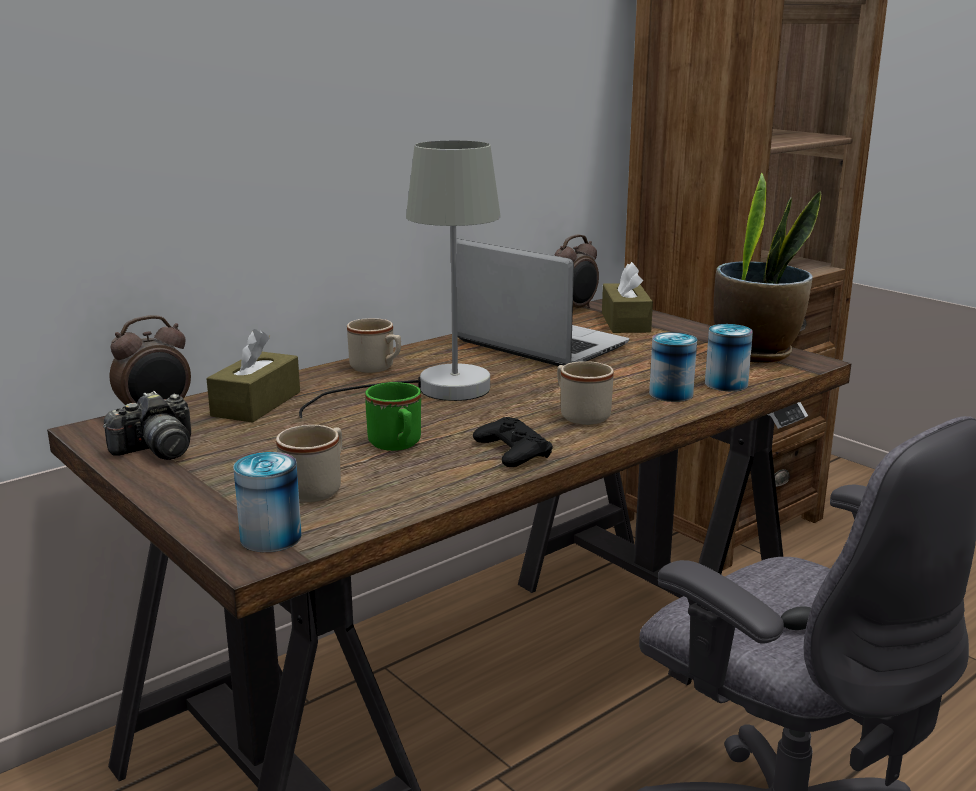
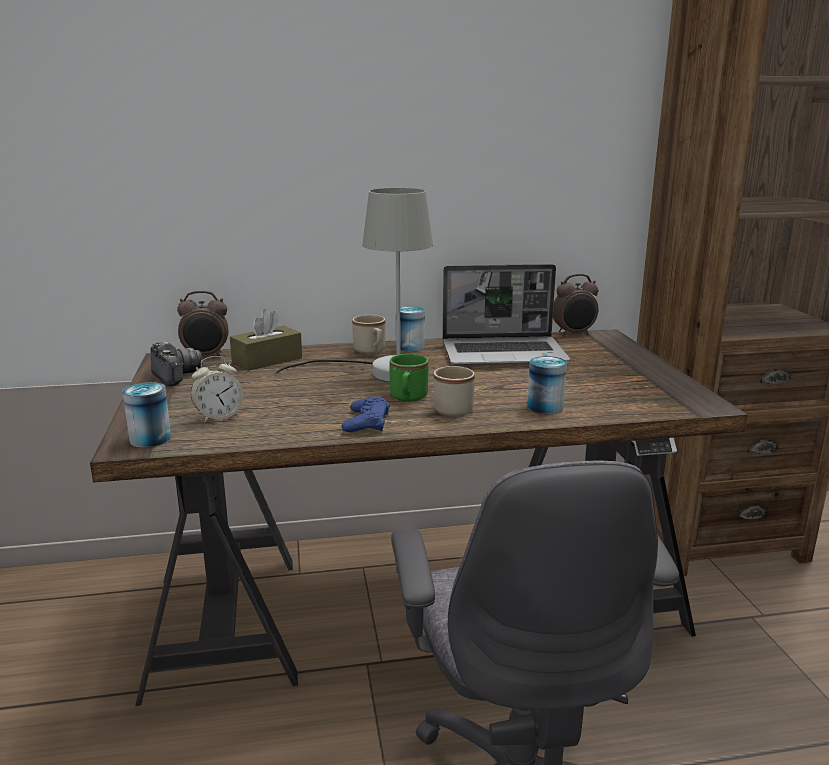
camera: 30 degrees right, 0 degrees up
(157, 450) = (175, 376): camera -> camera turned 120 degrees counterclockwise
(317, 488) = (218, 417): beige mug -> alarm clock
(397, 445) = (304, 402): green mug -> green mug (408, 398)
(512, 451) = (366, 422): black game controller -> blue game controller
(537, 344) = (505, 354): laptop -> laptop turned 105 degrees clockwise
(625, 322) = (598, 349): brown tissue box -> none
(726, 384) = (602, 409): can -> can (410, 347)
(755, 352) = (670, 390): potted plant -> none

